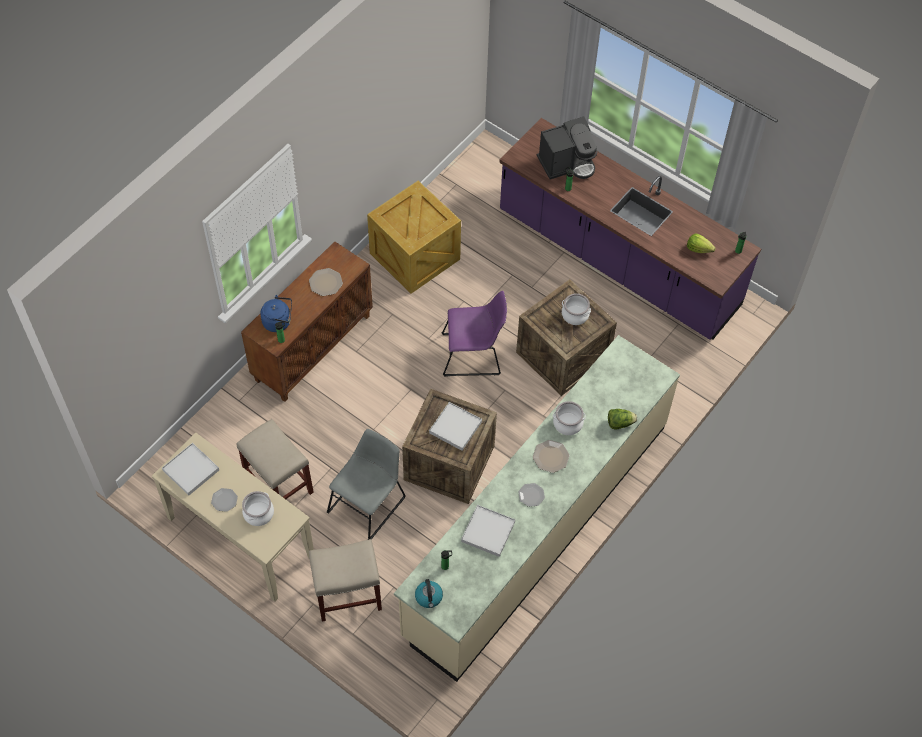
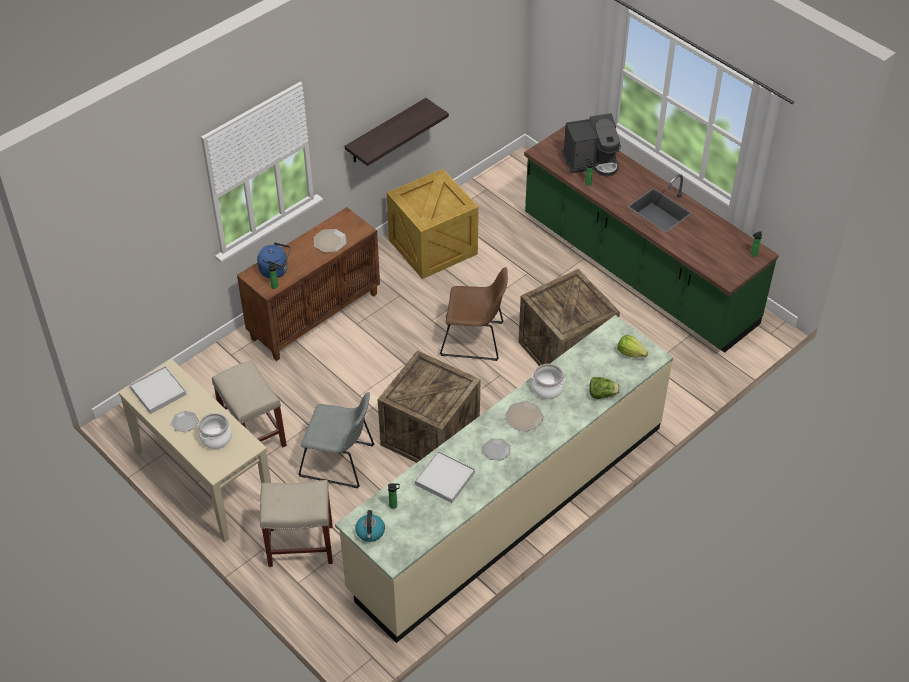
camera: 10 degrees right, 10 degrees down
(364, 160) = (386, 131): none -> shelf
(368, 502) = (340, 461): grey chair -> grey chair turned 60 degrees clockwise
(455, 427) = (435, 388): white tray -> none
(474, 354) = (475, 339): purple chair -> brown chair
(575, 315) = (577, 301): cooking pot -> none
(617, 260) = (637, 271): purple counter -> green counter
(698, 249) = (712, 248): lettuce -> lettuce (630, 353)

